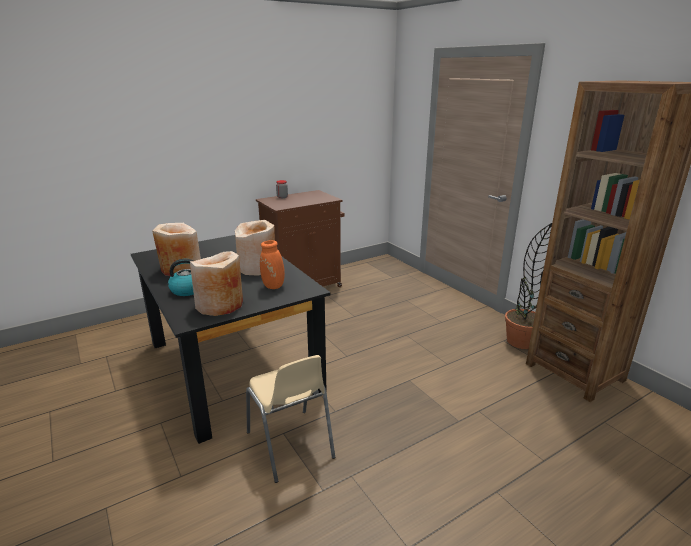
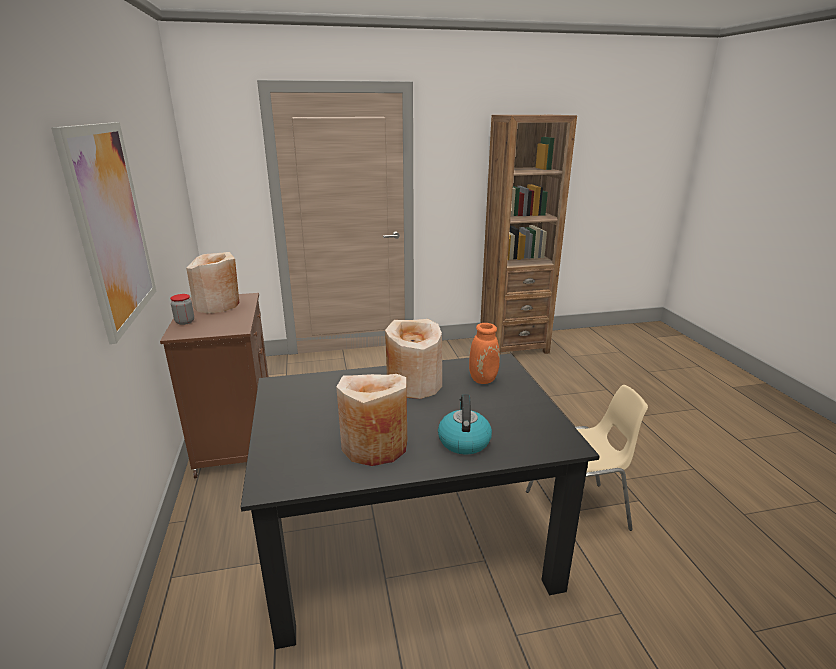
camera: 70 degrees left, 0 degrees up
(220, 305) = (523, 418): beige vase -> beige vase (217, 305)
(232, 130) = (111, 226): none -> picture
(521, 341) = (463, 350): potted plant -> none

